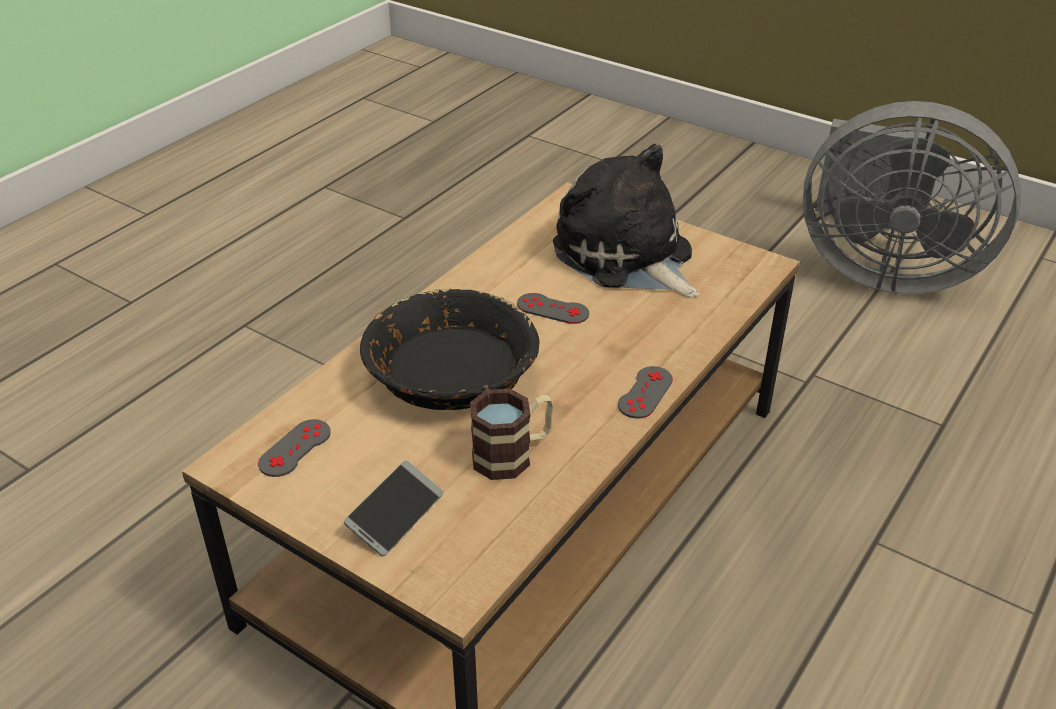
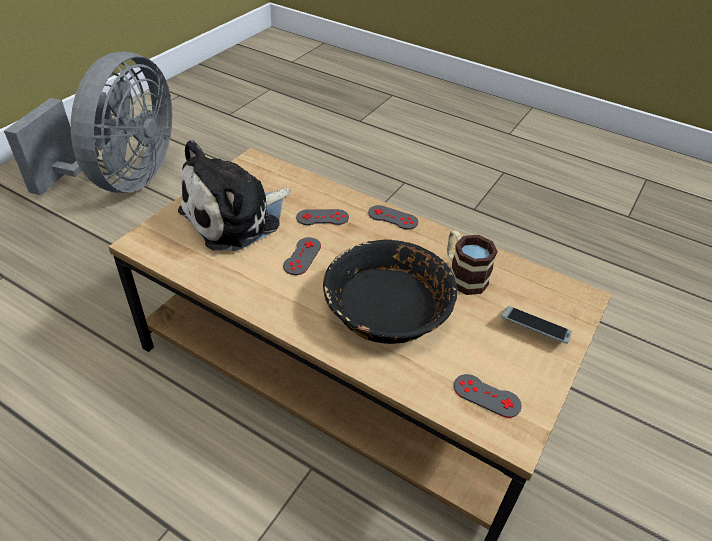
camera: 95 degrees left, 5 degrees up
(636, 325) = (322, 217): none -> grey game controller

